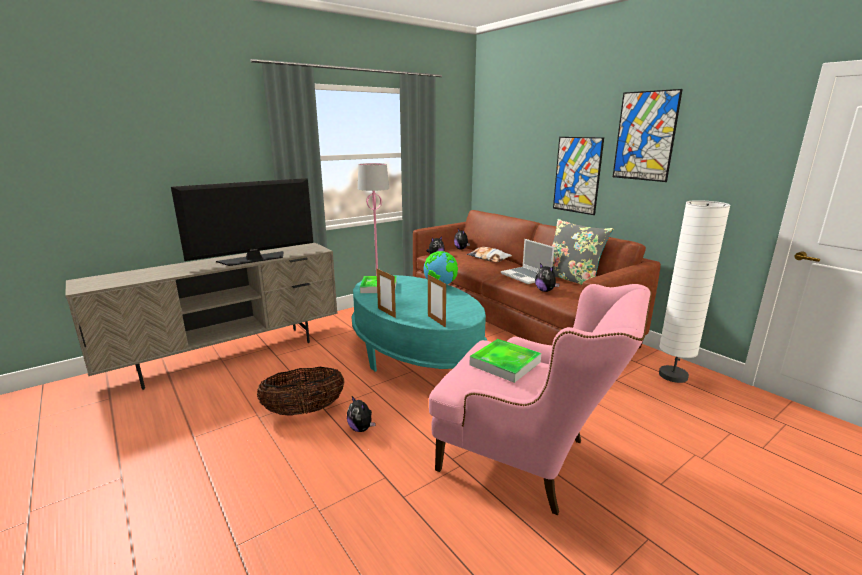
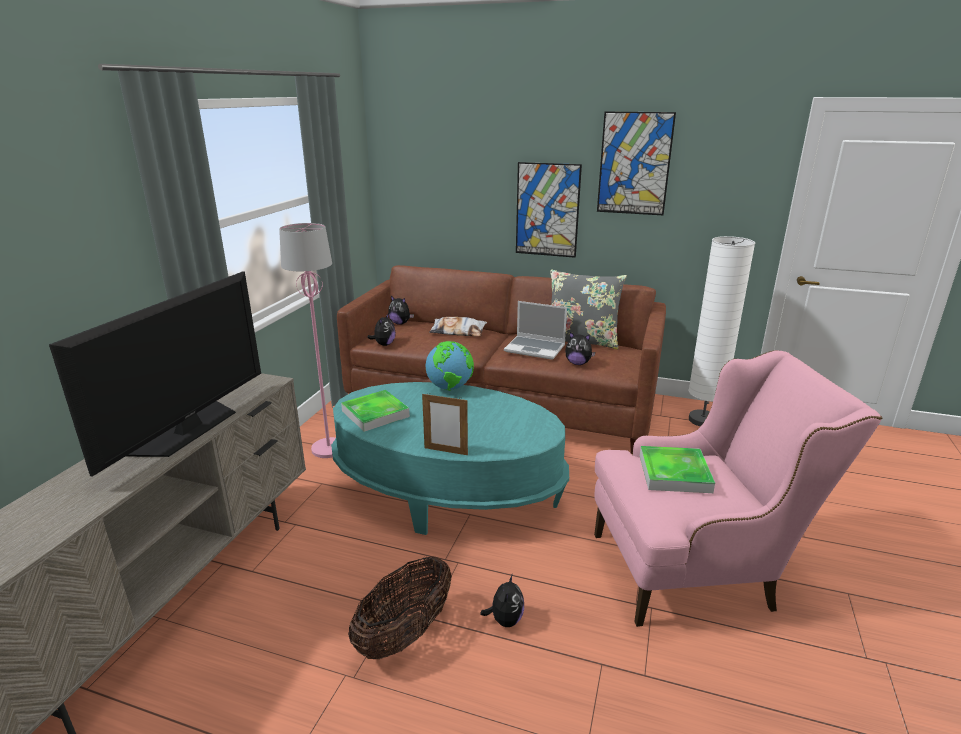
camera: 35 degrees left, 5 degrees up
(361, 428) = (505, 620): plush toy -> plush toy turned 90 degrees counterclockwise
(436, 321) = (520, 442): picture frame -> none

